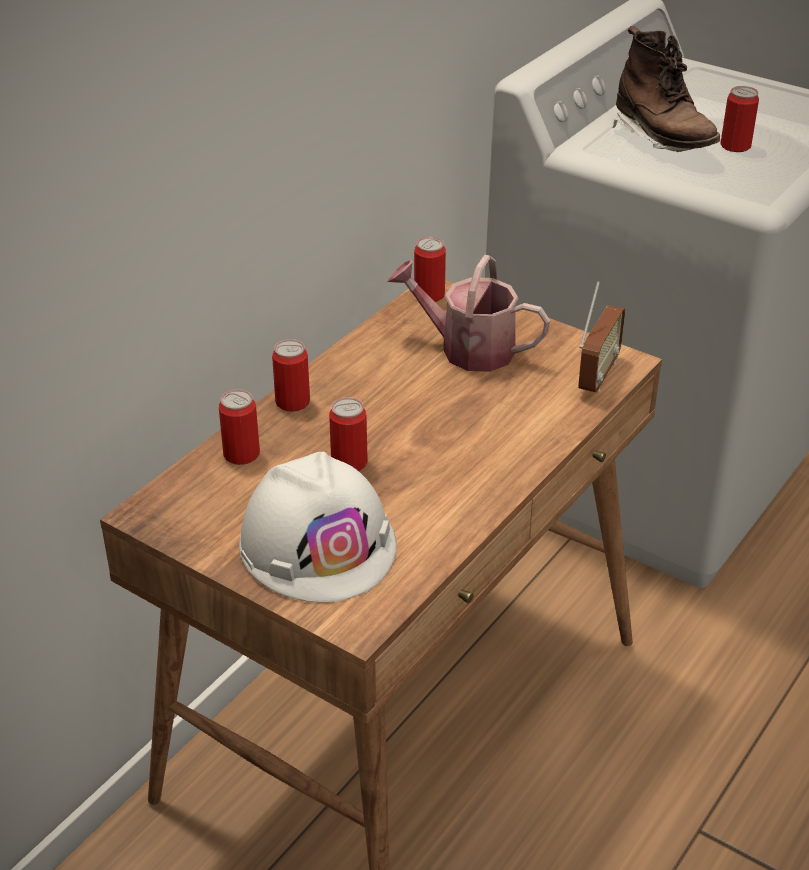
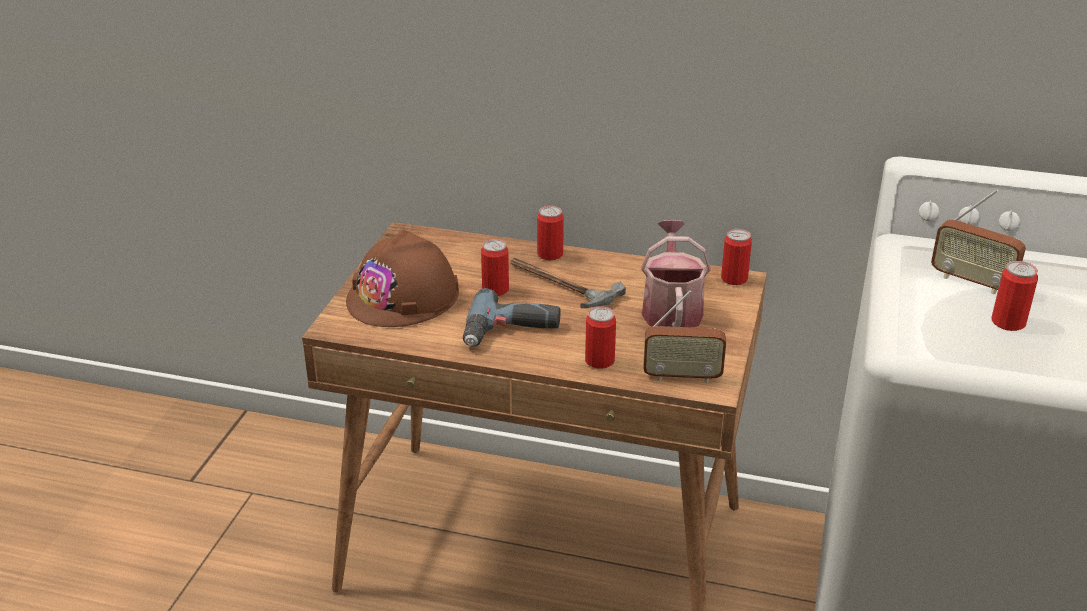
camera: 70 degrees right, 5 degrees down
(241, 454) = (480, 250): can -> can (599, 361)
(318, 544) = (403, 296): white hard hat -> brown hard hat
(369, 412) = (559, 285): none -> hammer
(454, 471) = (511, 332): none -> power drill
(662, 140) = (971, 282): brown boot -> radio

